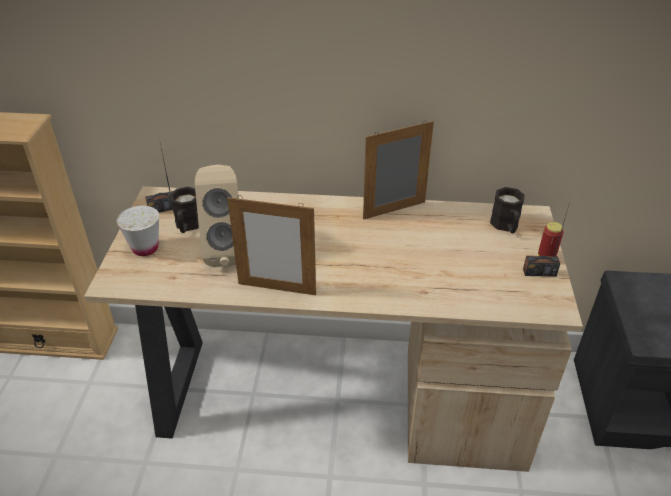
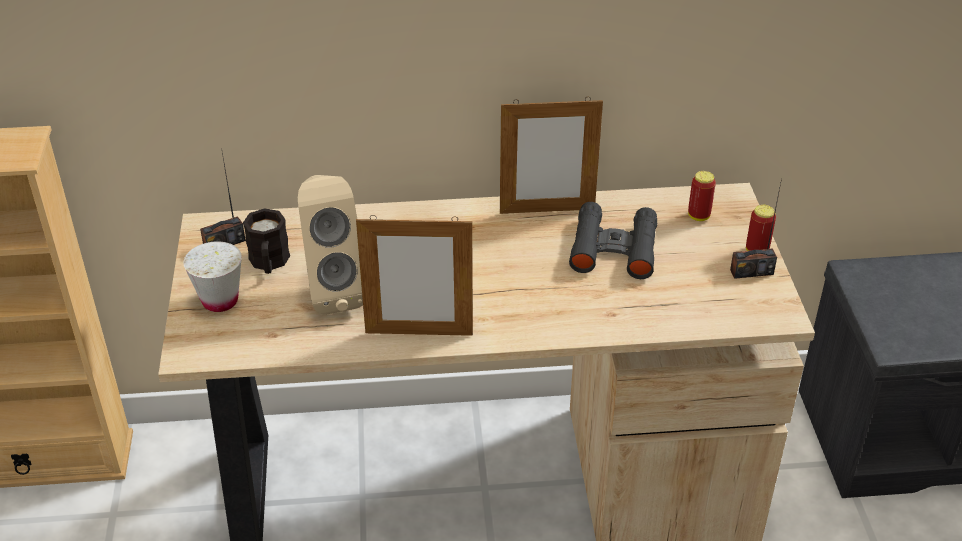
camera: 10 degrees left, 0 degrees up
(394, 210) = (547, 211): picture frame -> picture frame turned 150 degrees counterclockwise
(437, 243) = (614, 249): none -> black binoculars
(506, 226) = (698, 216): black mug -> can

